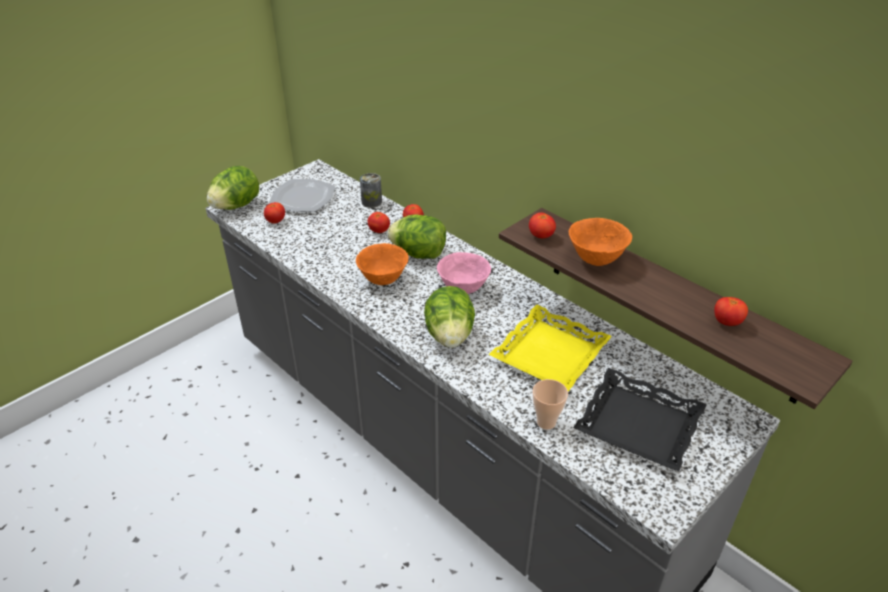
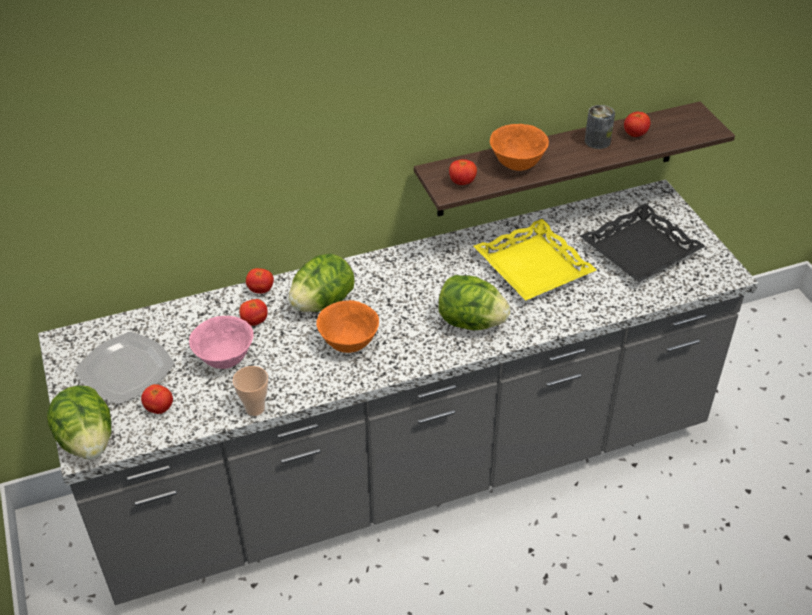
camera: 65 degrees left, 5 degrees up
(371, 202) = (188, 311): can -> can (597, 141)
(463, 288) = (403, 289): pink bowl -> pink bowl (224, 359)
(546, 422) = (613, 300): cup -> cup (255, 408)

